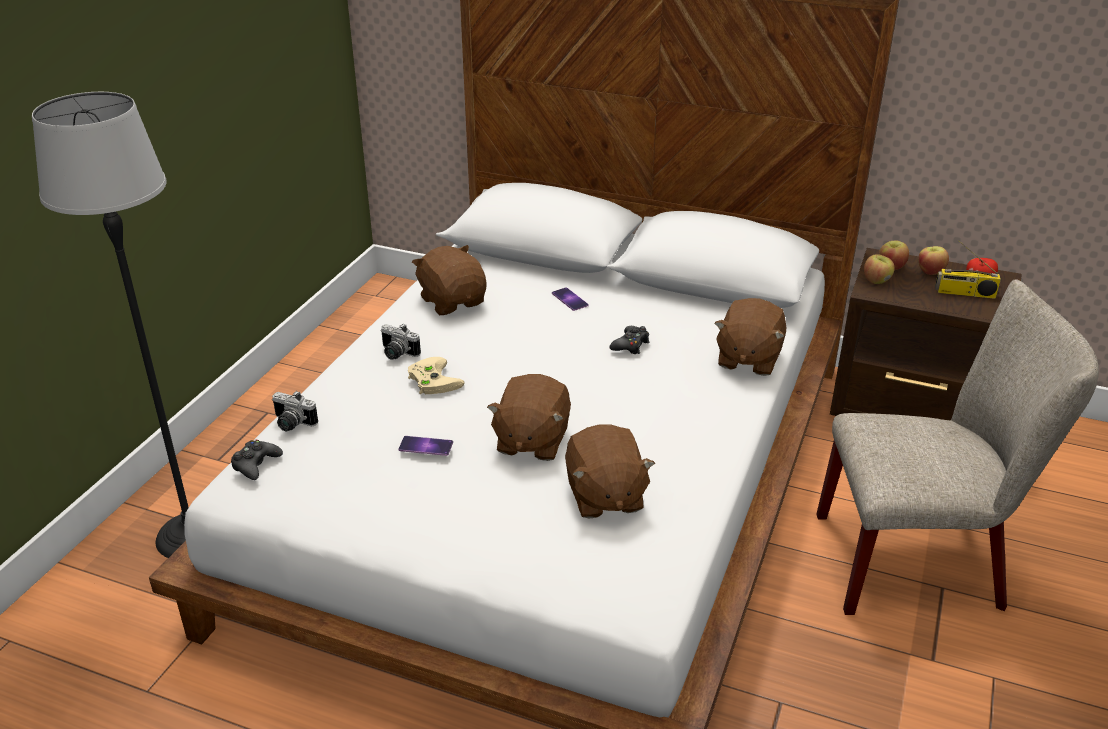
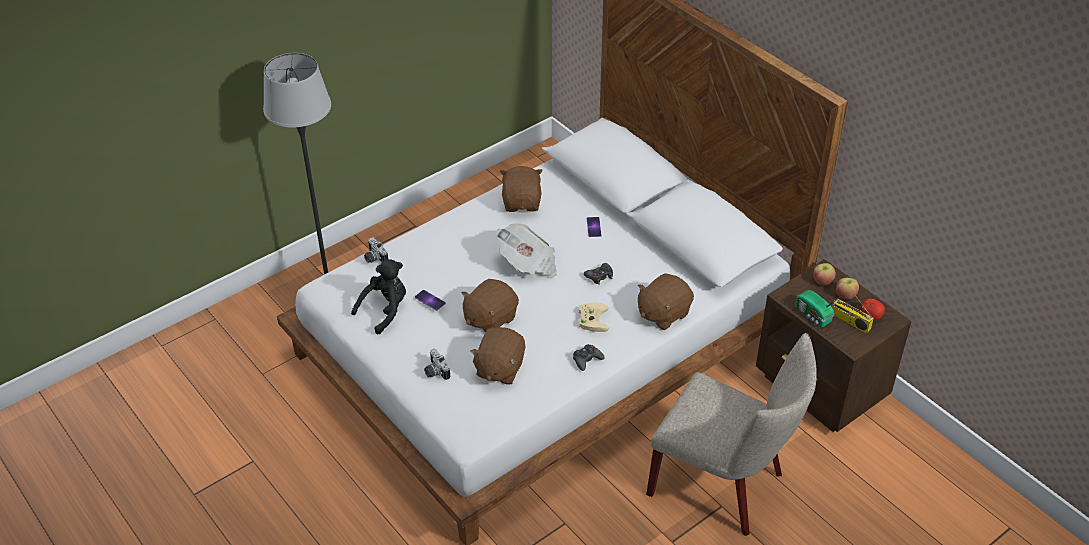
camera: 30 degrees right, 10 degrees up
(256, 464) = (341, 277): black game controller -> black game controller (587, 360)
(363, 484) = (385, 310): none -> black plush toy
(396, 354) = (461, 231): camera -> camera (435, 372)
(431, 379) = (465, 257): beige game controller -> beige game controller (592, 318)
(526, 360) = (528, 264): none -> newspaper
(876, 281) = (798, 289): apple -> none
(922, 300) = (813, 316): none -> radio

